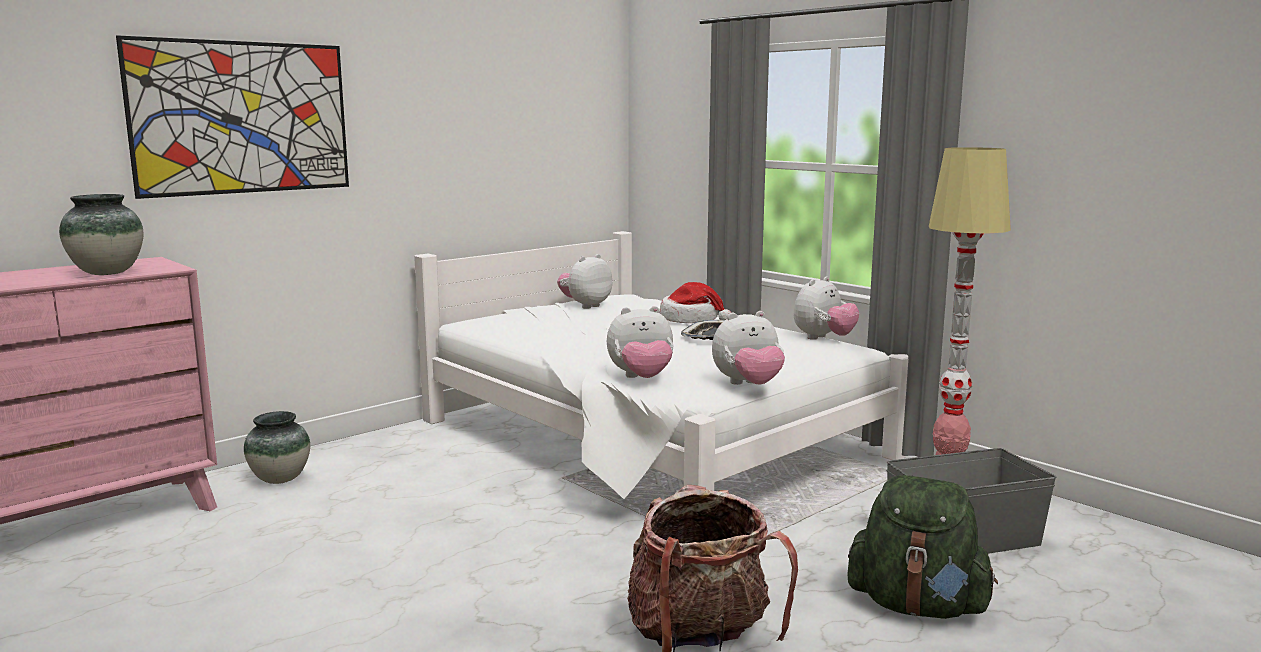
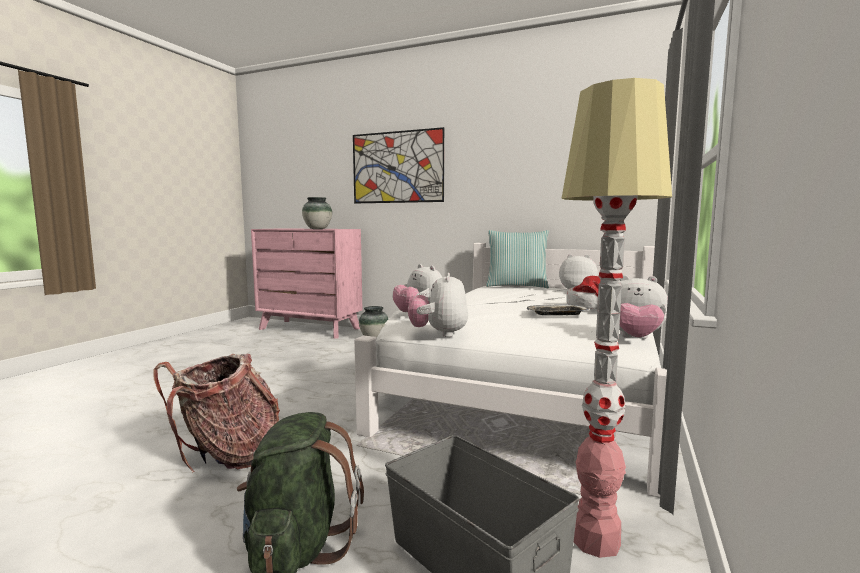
camera: 65 degrees right, 5 degrees down
(494, 314) = (516, 286): none -> pillow
(748, 385) = (439, 334): plush toy -> plush toy turned 45 degrees clockwise

